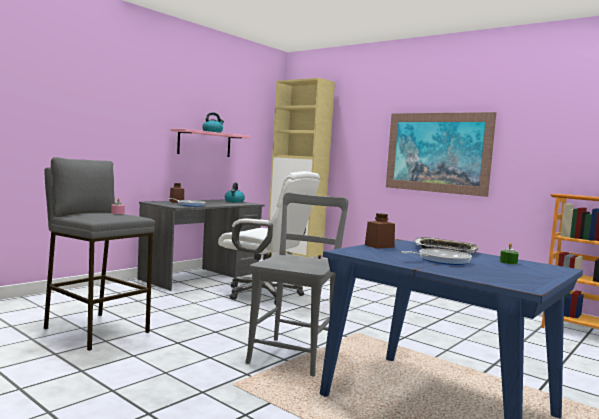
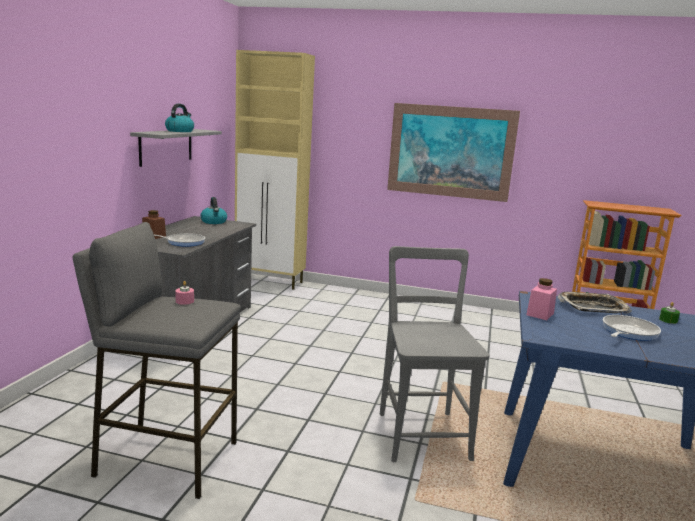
camera: 25 degrees left, 10 degrees up
(204, 143) = (166, 146): pink shelf -> grey shelf
(264, 294) = (293, 341): white office chair -> none
(379, 246) = (540, 314): brown jar -> pink jar

